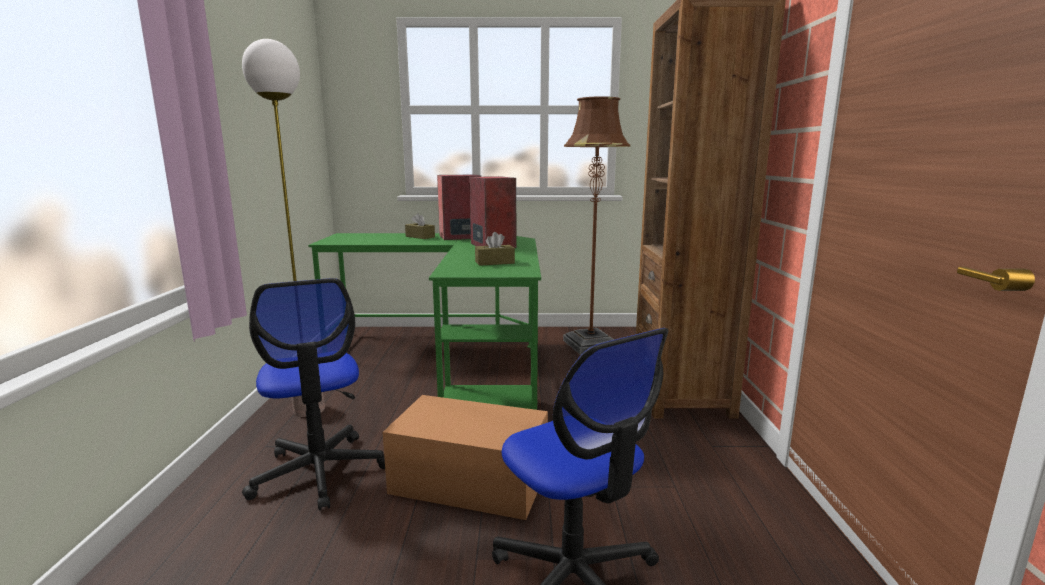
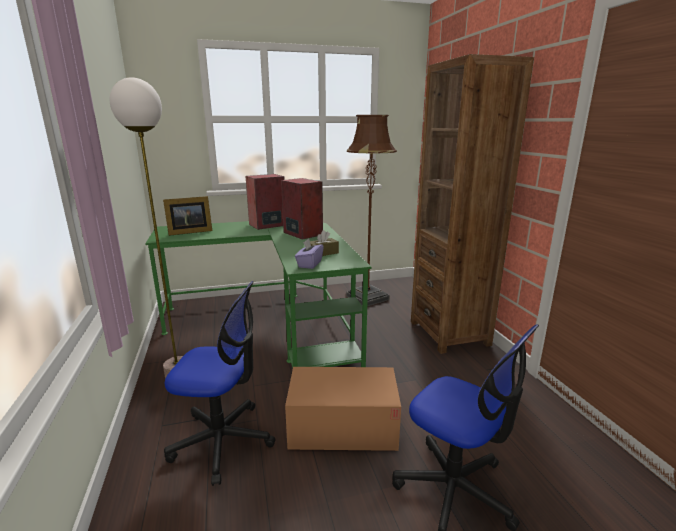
camera: 15 degrees left, 5 degrees up
(320, 472) = (223, 440): office chair -> office chair turned 45 degrees counterclockwise
(364, 238) = (188, 232): none -> picture frame
(420, 237) = (234, 227): brown tissue box -> none
(466, 270) = (309, 264): none -> purple tissue box

